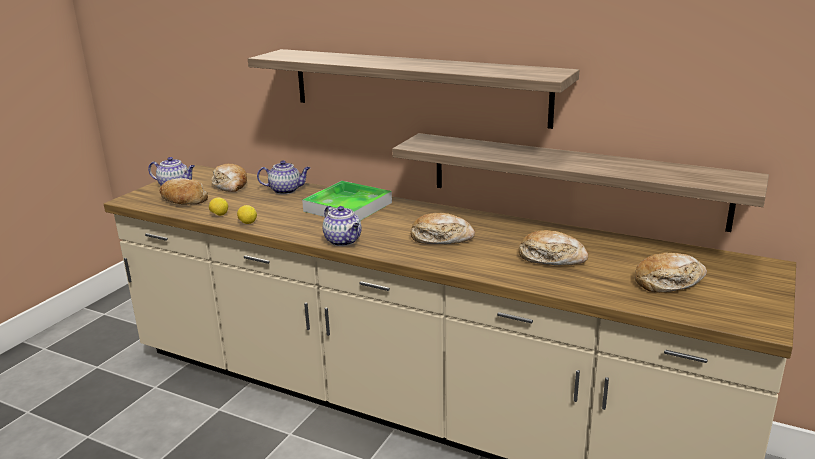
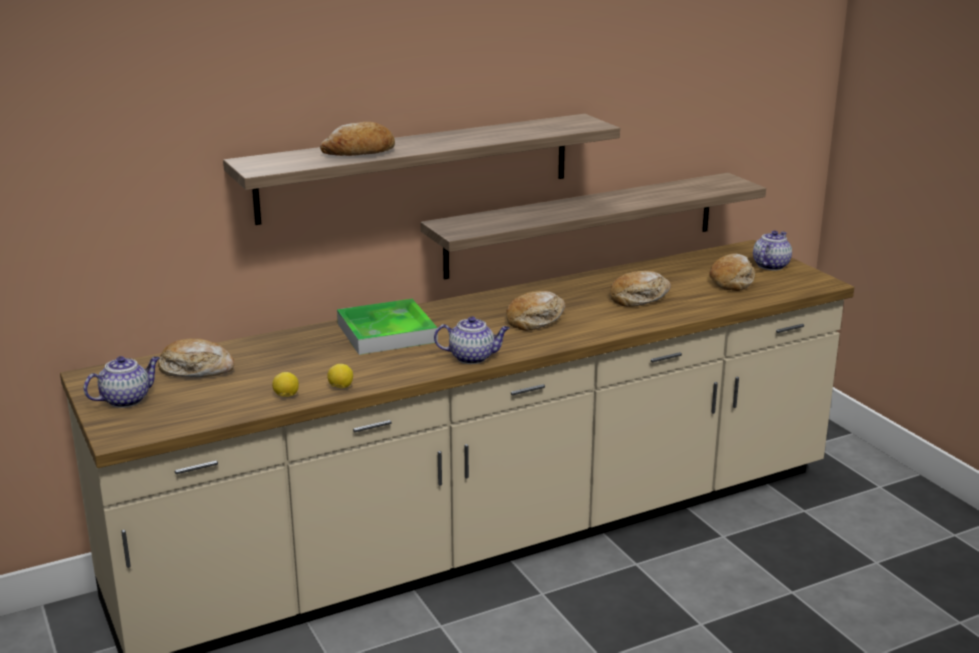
camera: 55 degrees left, 0 degrees up
(183, 200) = (192, 405): bread -> bread (359, 153)
(286, 190) = (276, 347): teapot -> teapot (770, 265)

